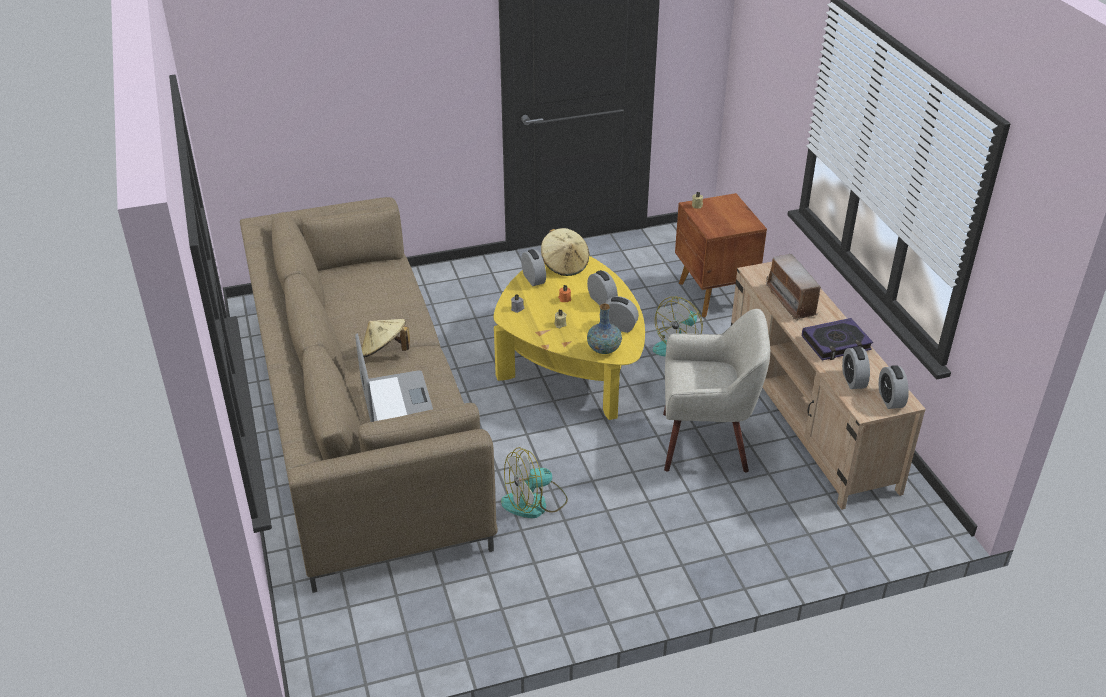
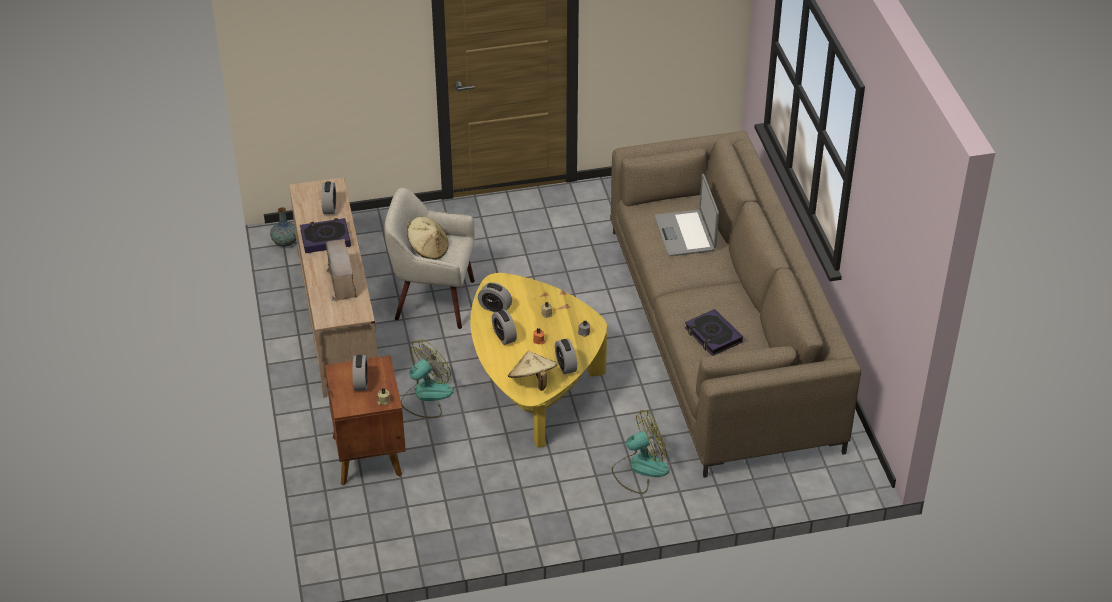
camera: 175 degrees left, 5 degrees up
(379, 296) = (713, 336): none -> book
(384, 352) = (700, 279): beige hat -> beige hat (428, 249)
(534, 502) = (580, 263): fan -> fan (640, 469)
(604, 349) = (512, 286): vase -> vase (285, 242)
(890, 399) = (311, 191): alarm clock -> alarm clock (361, 382)

